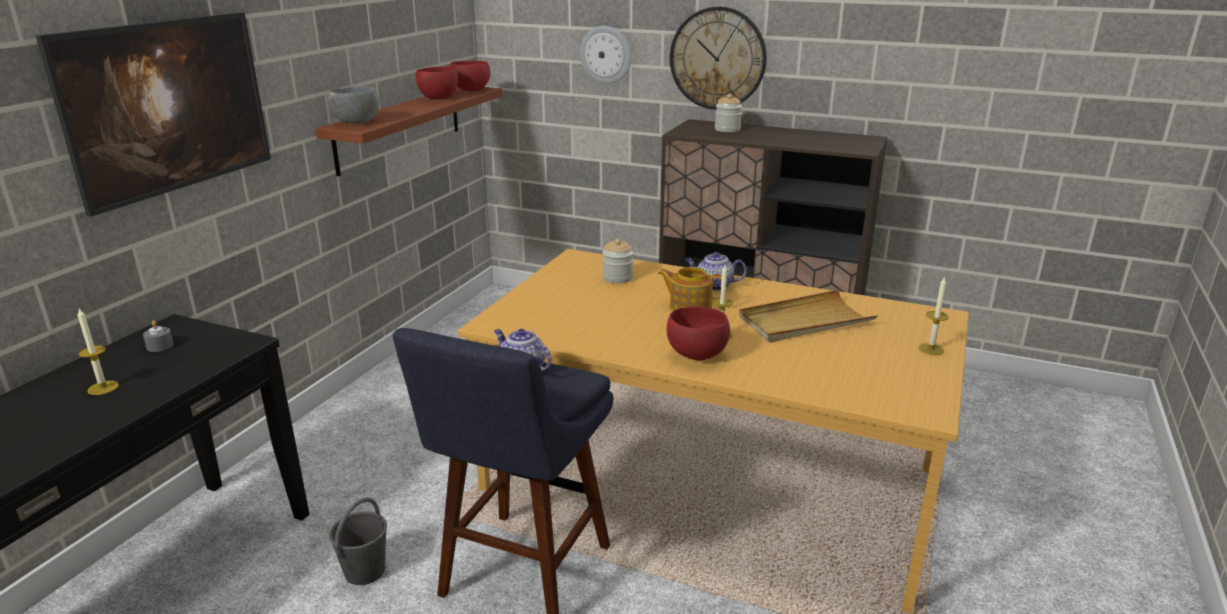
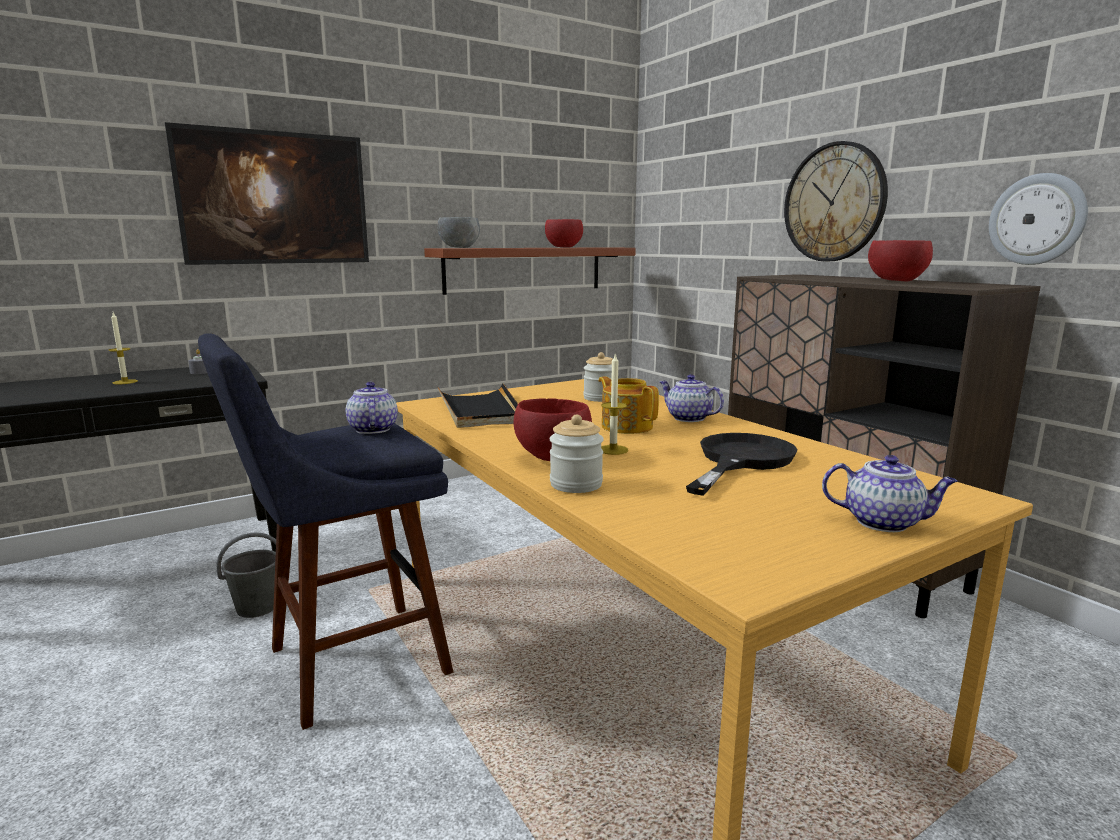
camera: 35 degrees right, 10 degrees down
(471, 91) = (604, 247): red bowl -> red bowl (896, 281)
(552, 319) = (480, 410): none -> black tray
(606, 54) = (730, 211): wall clock -> wall clock (1037, 219)
(727, 129) = (822, 277): jar -> jar (576, 484)
(804, 321) = (740, 460): beige tray -> black frying pan
(931, 349) = (884, 522): candle -> teapot

